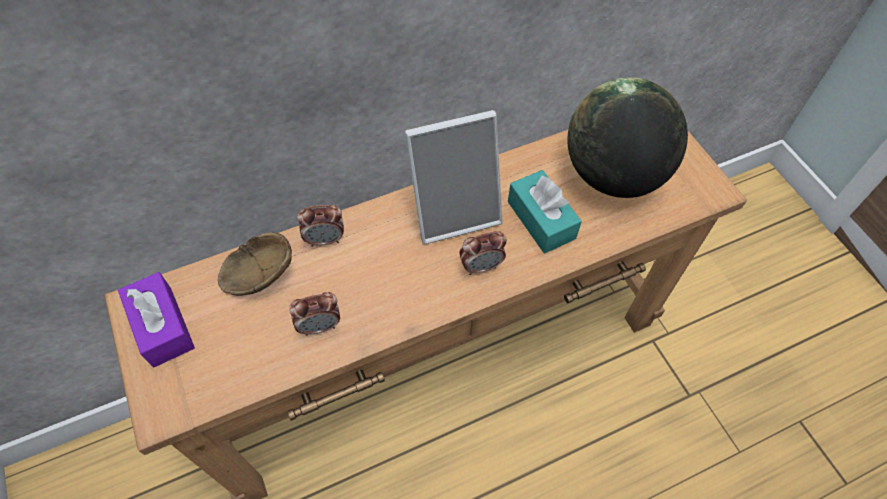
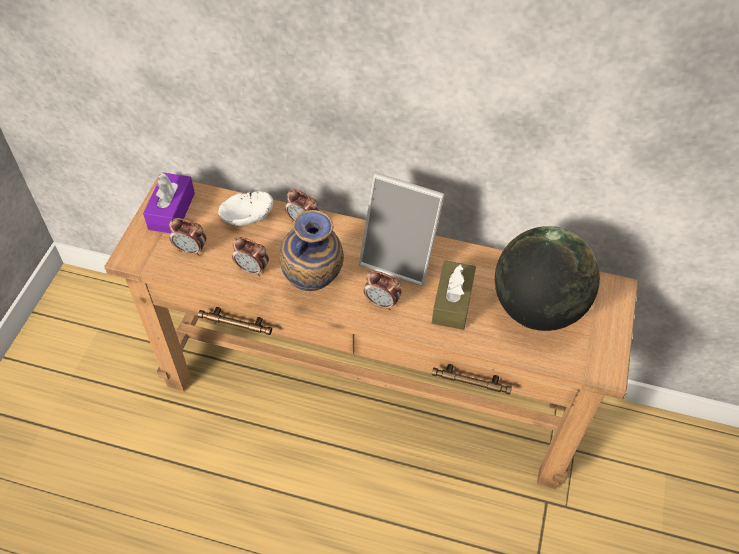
camera: 40 degrees right, 5 degrees down
(229, 354) = (191, 250): none -> alarm clock
(257, 275) = (246, 217): brown bowl -> white bowl
(401, 298) = (313, 287): none -> vase
(541, 220) = (452, 302): turquoise tissue box -> brown tissue box

